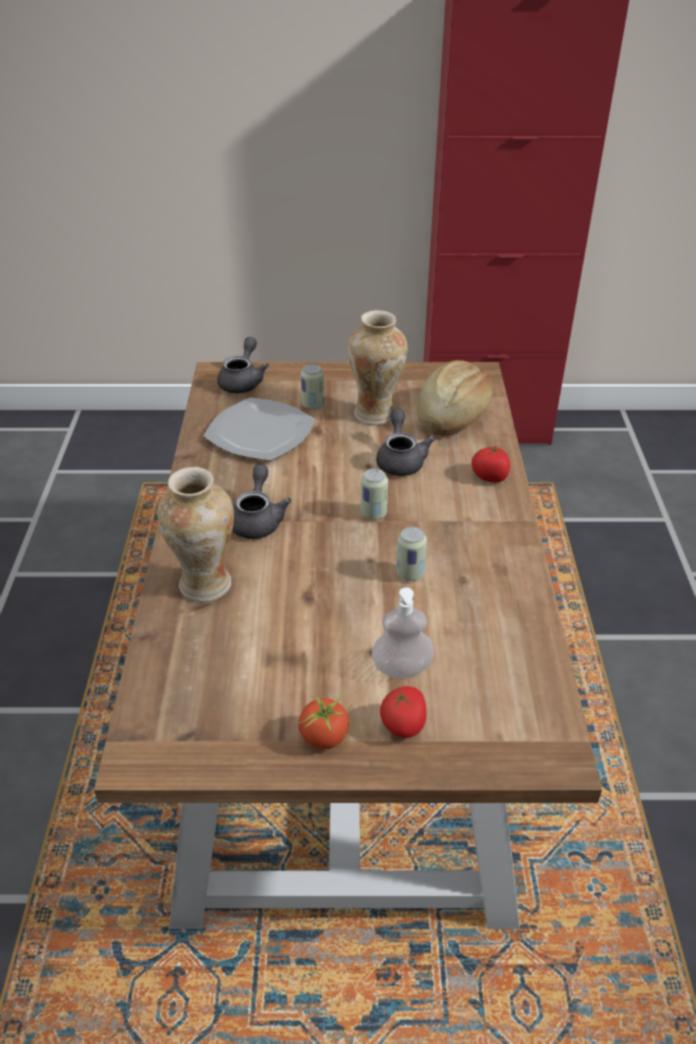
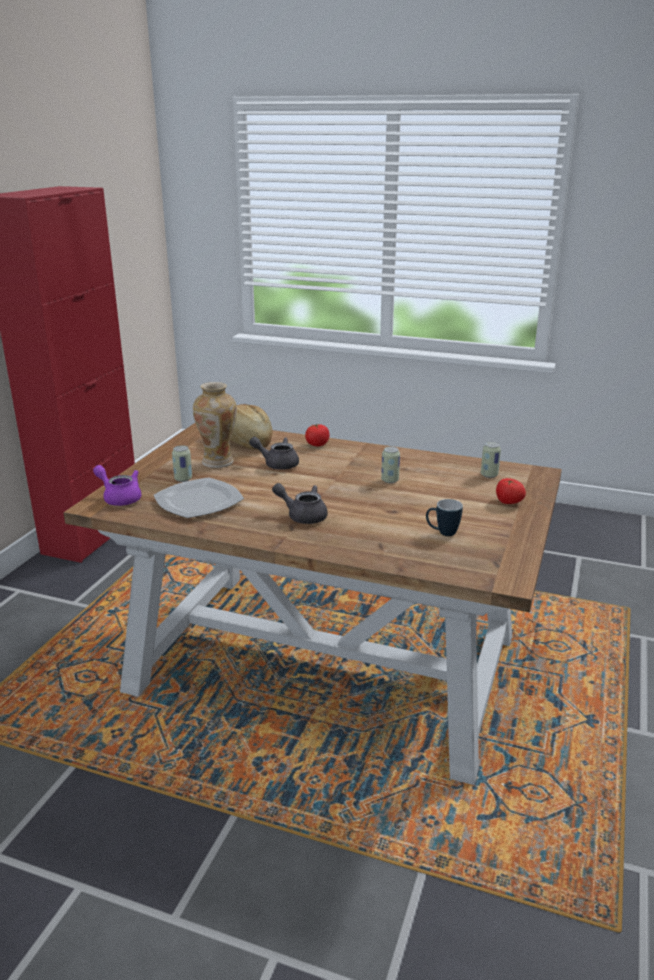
camera: 70 degrees left, 15 degrees down
(205, 586) = (360, 542): vase -> none
(243, 381) = (119, 498): grey teapot -> purple teapot
(260, 661) = (442, 533): none -> mug
(324, 736) = (510, 523): tomato -> none
(373, 513) = (326, 480): can -> can (489, 475)
(401, 668) = (466, 495): soap dispenser -> none

